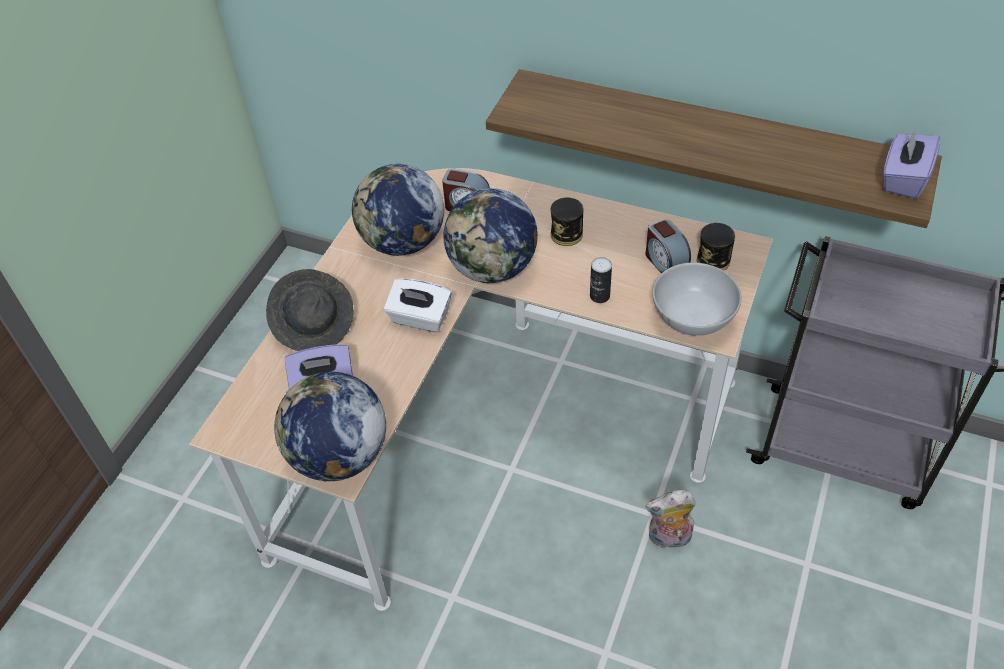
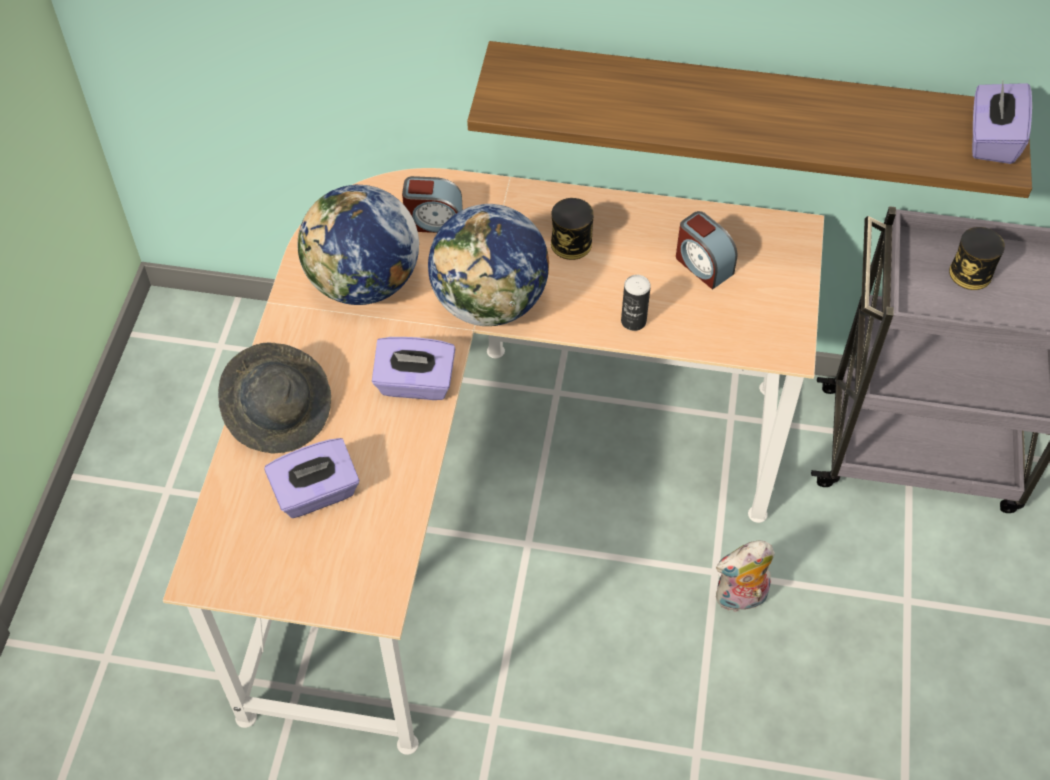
camera: 15 degrees left, 5 degrees up
(339, 456) = (364, 584): globe -> none
(420, 318) = (415, 384): white tissue box -> purple tissue box
(693, 319) = (754, 335): white bowl -> none
(713, 260) = (760, 254): can -> can (970, 273)

